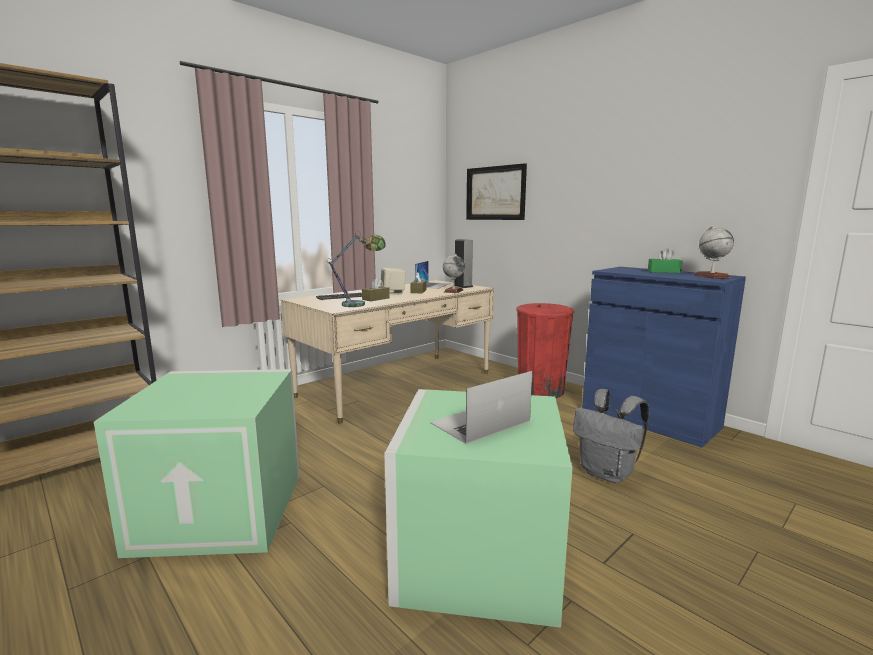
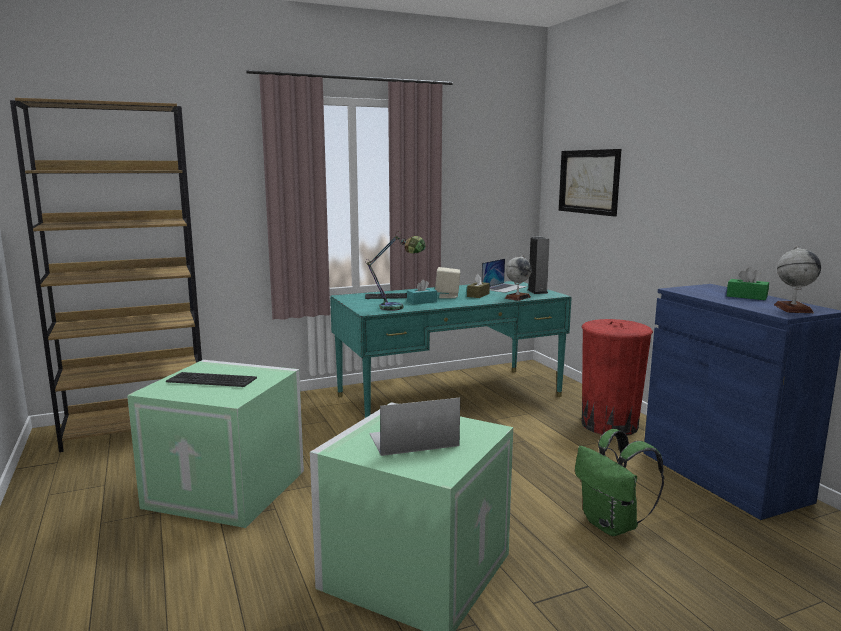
camera: 20 degrees right, 0 degrees up
(199, 391) = (212, 380): none -> keyboard
(376, 299) = (422, 302): brown tissue box -> turquoise tissue box
(397, 384) = (449, 396): beige desk -> turquoise desk
(608, 473) = (612, 525): grey backpack -> green backpack

